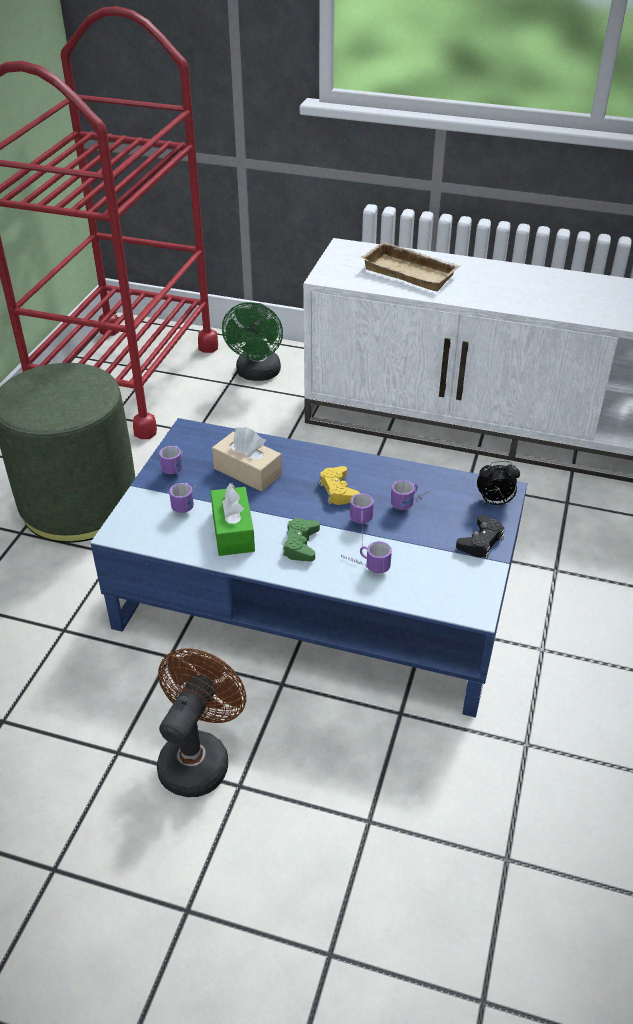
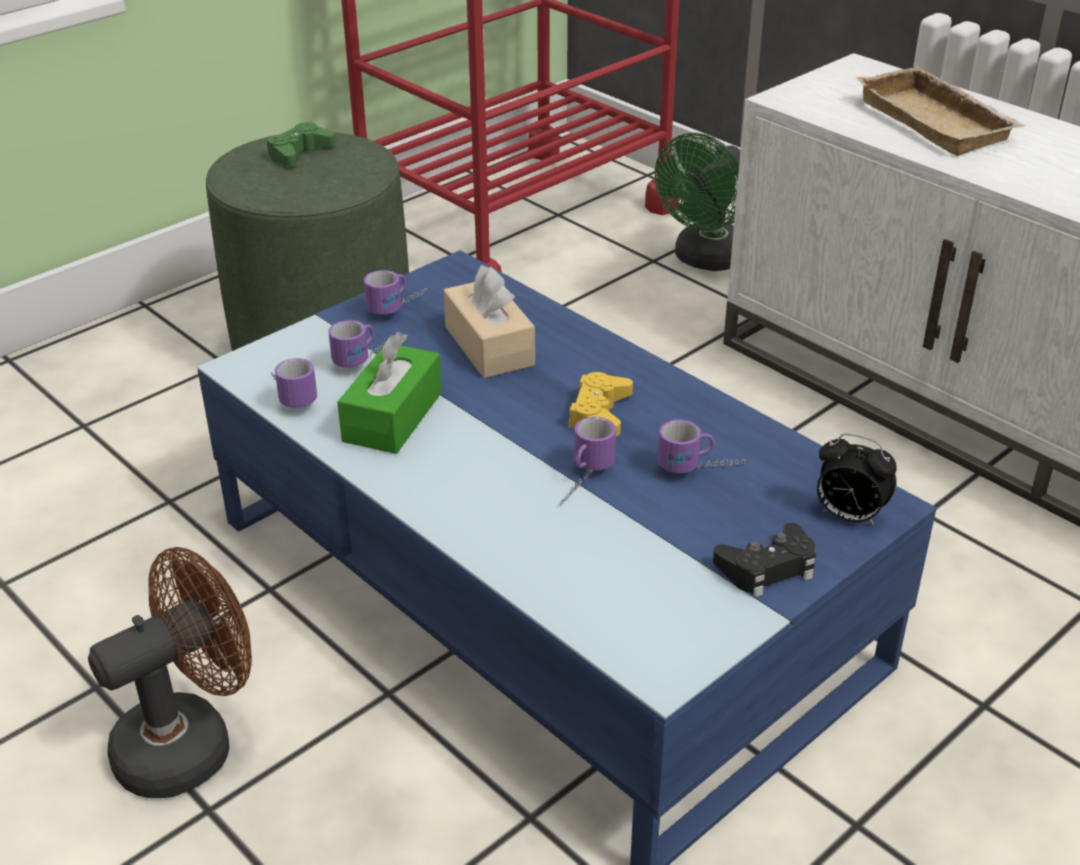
camera: 30 degrees right, 5 degrees down
(301, 545) = (472, 469): green game controller -> green game controller (299, 153)
(365, 566) = (541, 533): mug -> mug (290, 396)

